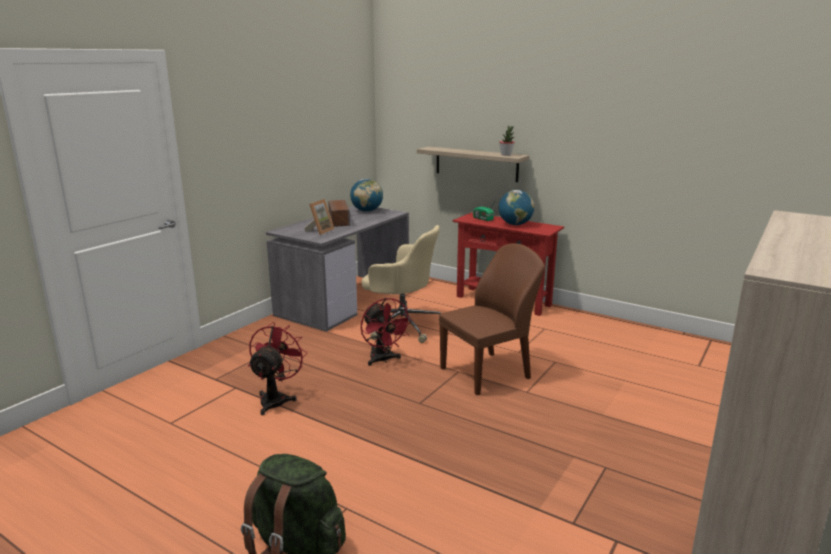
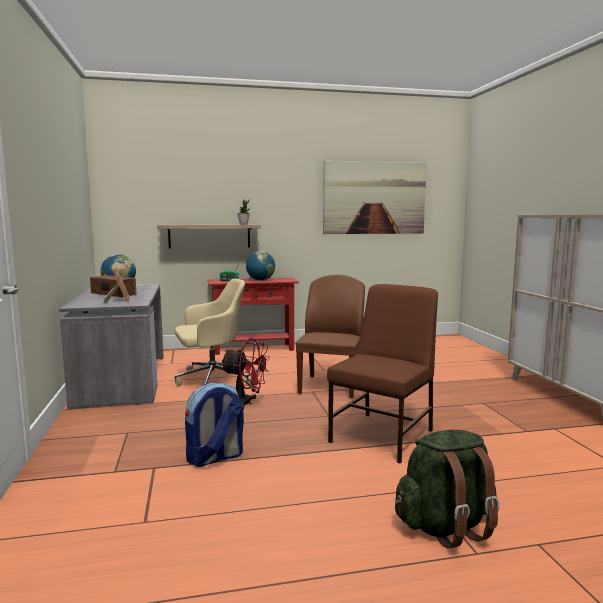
camera: 45 degrees left, 10 degrees down
(276, 399) = (215, 458): red fan -> backpack
(421, 446) = (383, 435): none -> brown chair
(694, 131) = (374, 198): none -> picture

